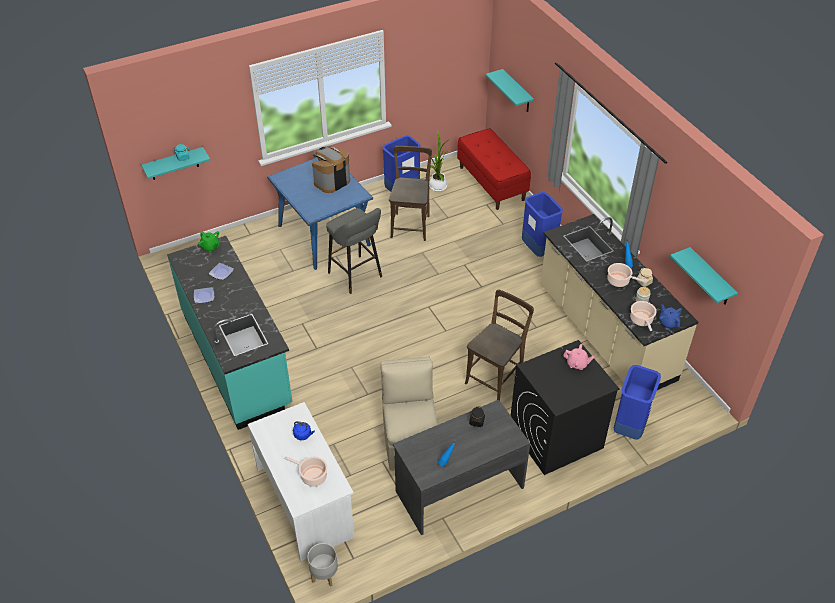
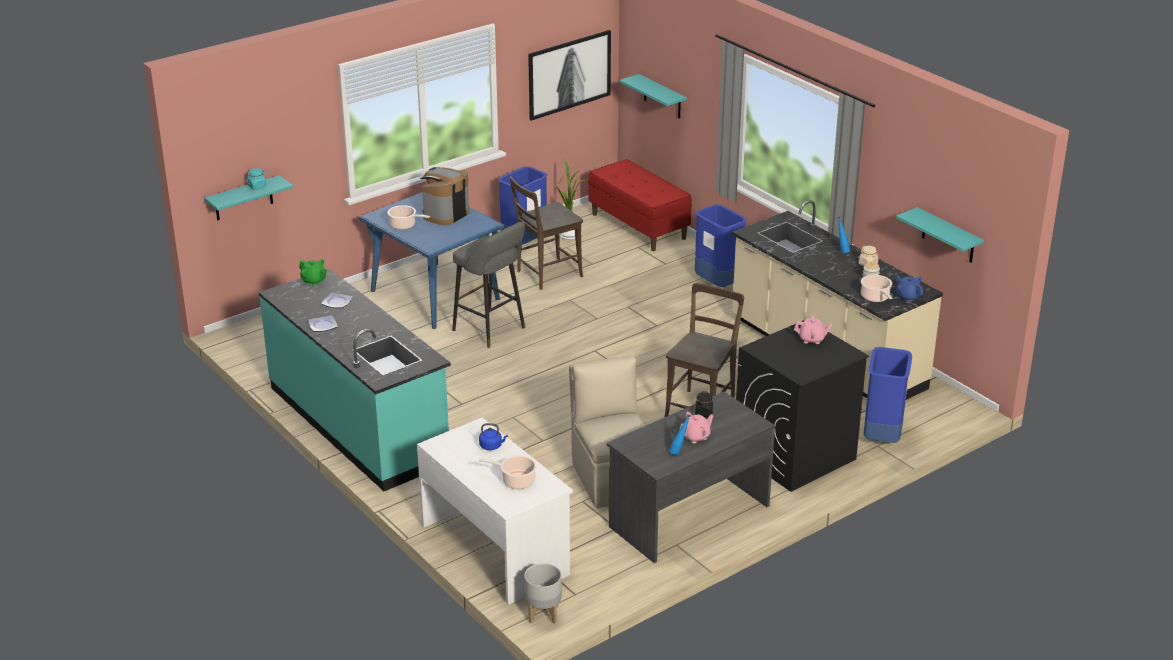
camera: 10 degrees left, 15 degrees down
(410, 225) = (546, 275): brown chair -> brown chair turned 120 degrees counterclockwise
(446, 65) = (569, 74): none -> picture
(464, 447) = (696, 437): none -> pink teapot
(619, 281) = (838, 266): cooking pot -> cooking pot (404, 225)

